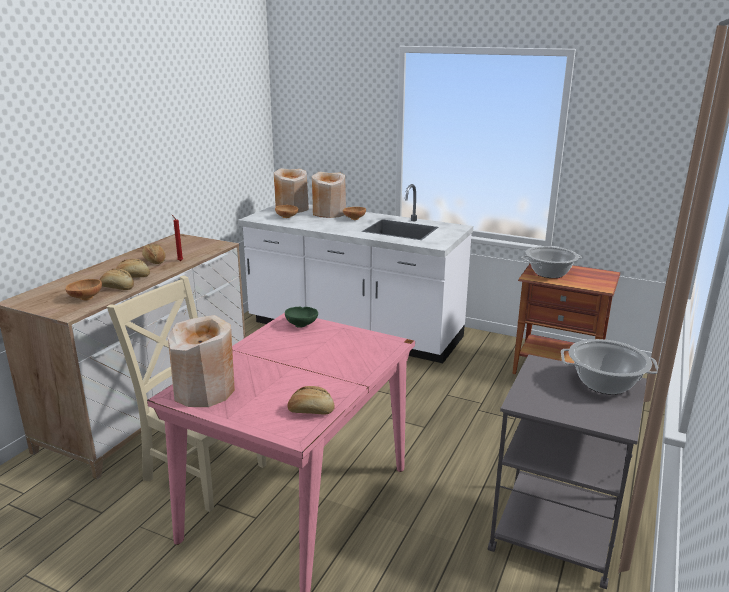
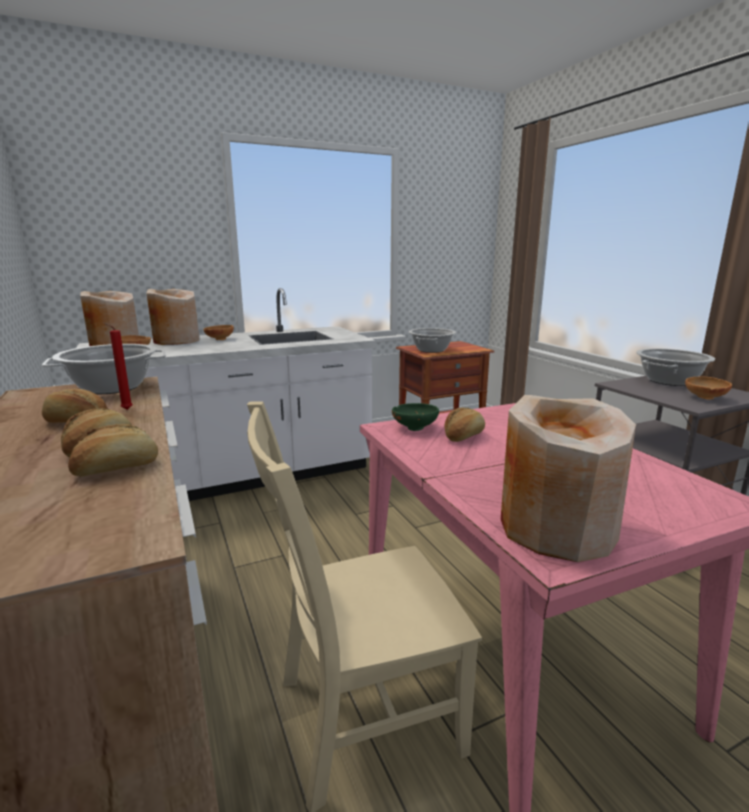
camera: 50 degrees left, 5 degrees down
(85, 298) = (89, 506): brown bowl -> brown bowl (704, 398)
(206, 245) = (111, 388): none -> cooking pot
(311, 411) = (668, 480): bread -> bread (463, 436)

